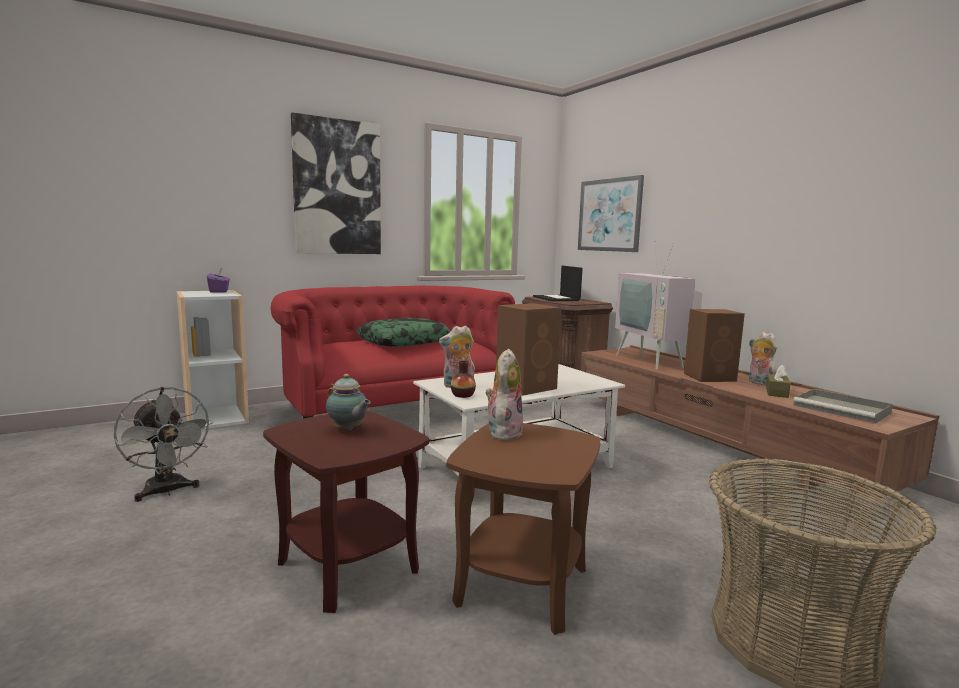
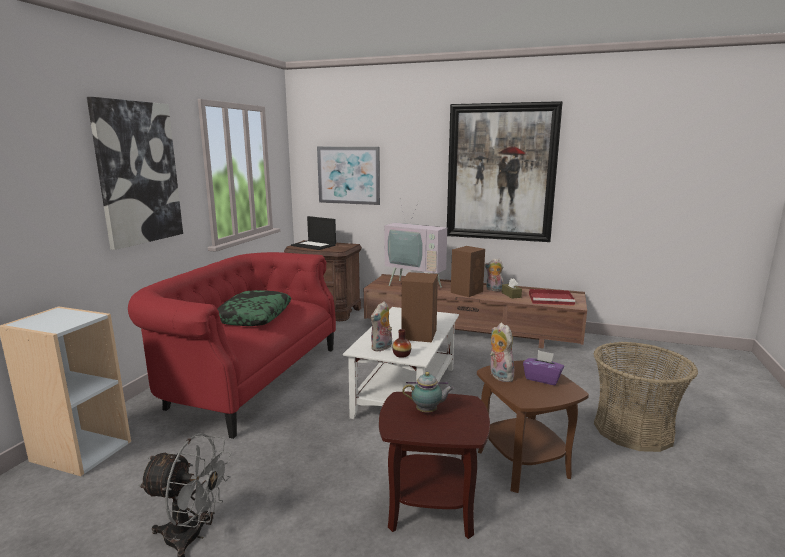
camera: 40 degrees left, 5 degrees up
(219, 291) = (57, 313): purple tissue box -> purple tissue box (542, 379)
(799, 198) = (501, 173): none -> picture
(843, 410) = (551, 299): grey tray -> red tray

